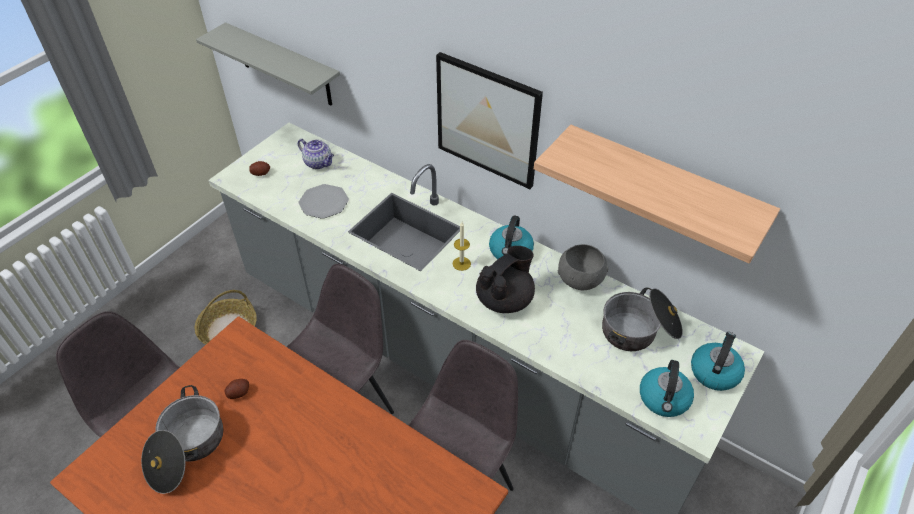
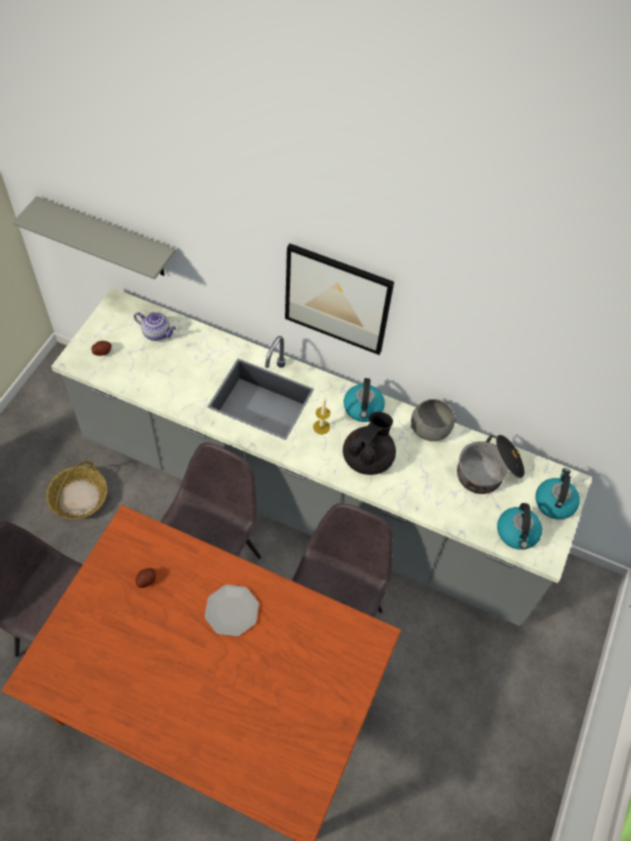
camera: 15 degrees left, 10 degrees up
(186, 450) = (116, 640): cooking pot -> none
(323, 202) = (175, 378): plate -> plate (231, 611)
(662, 186) = (505, 357): shelf -> none

